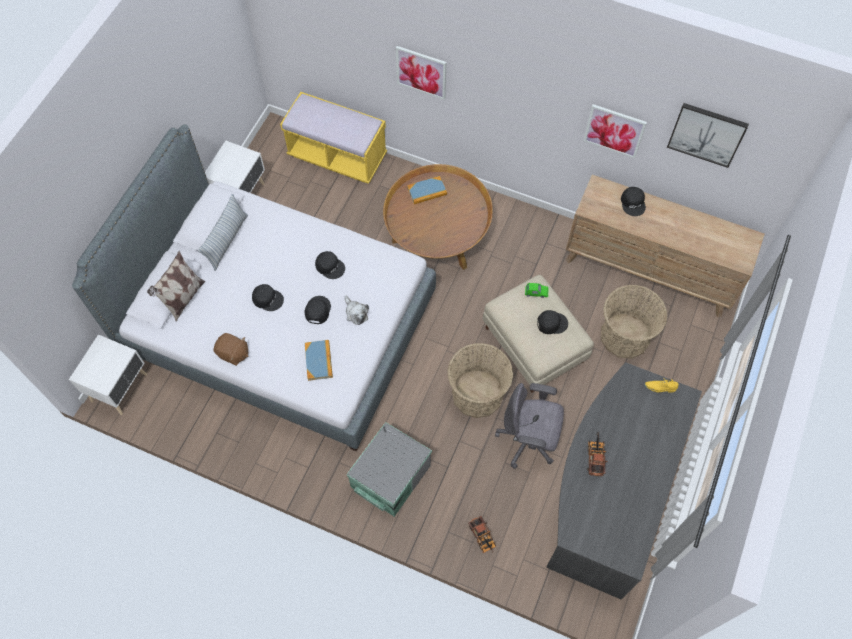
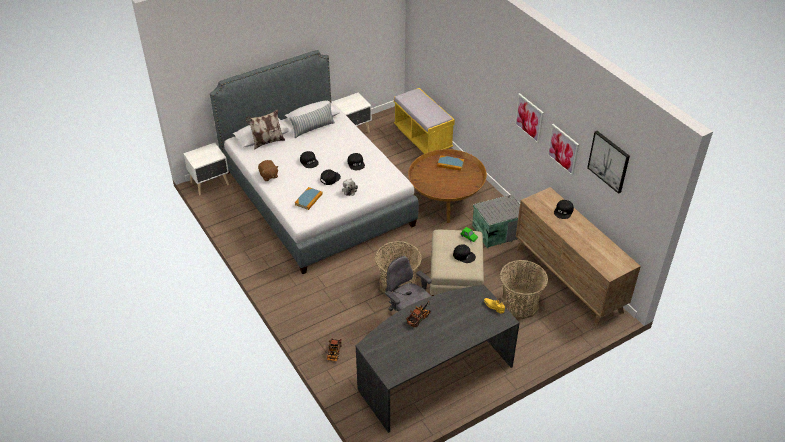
camera: 35 degrees right, 20 degrees down
(389, 476) = (309, 295): grey storage box -> grey storage box (497, 231)
(421, 72) = (475, 82): picture -> picture (529, 118)

